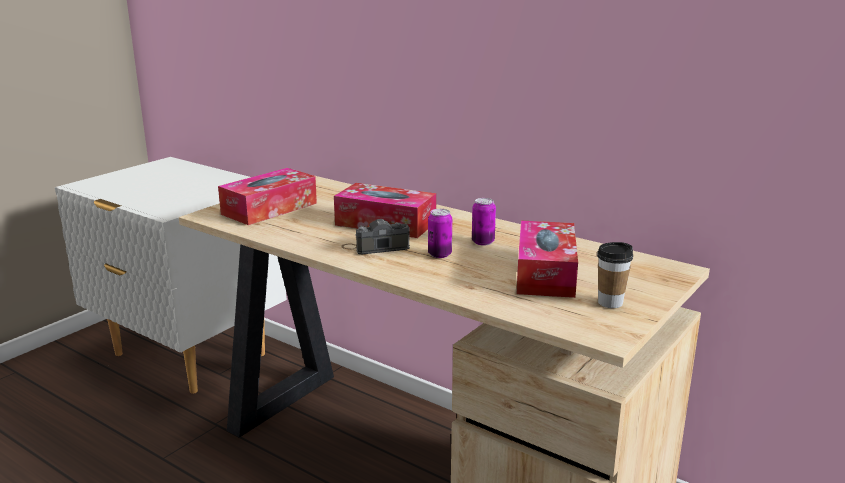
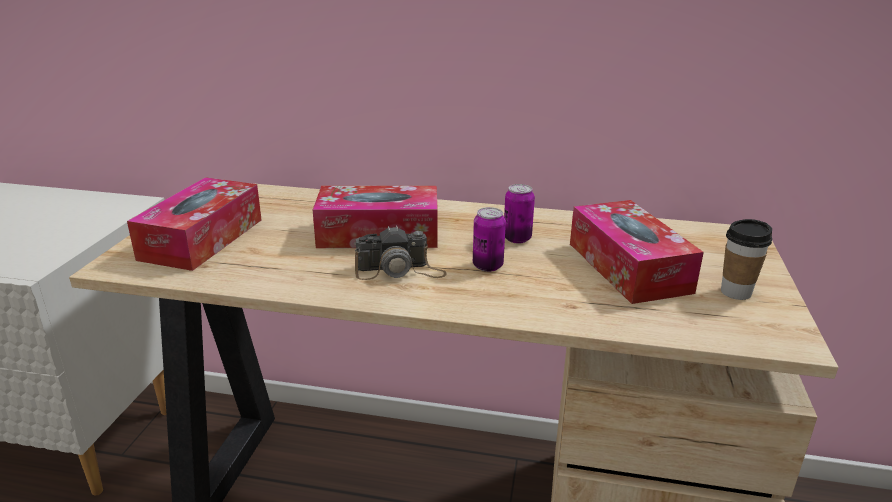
camera: 25 degrees left, 5 degrees up
(376, 247) = (400, 271): camera -> camera turned 150 degrees counterclockwise

